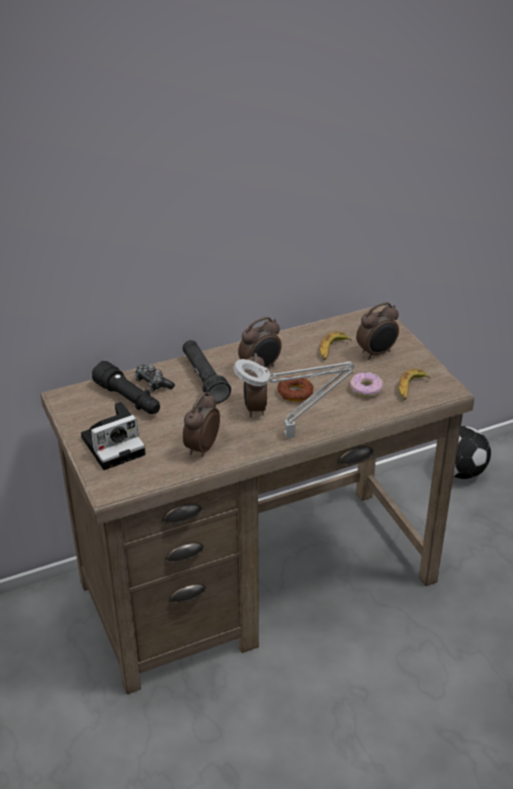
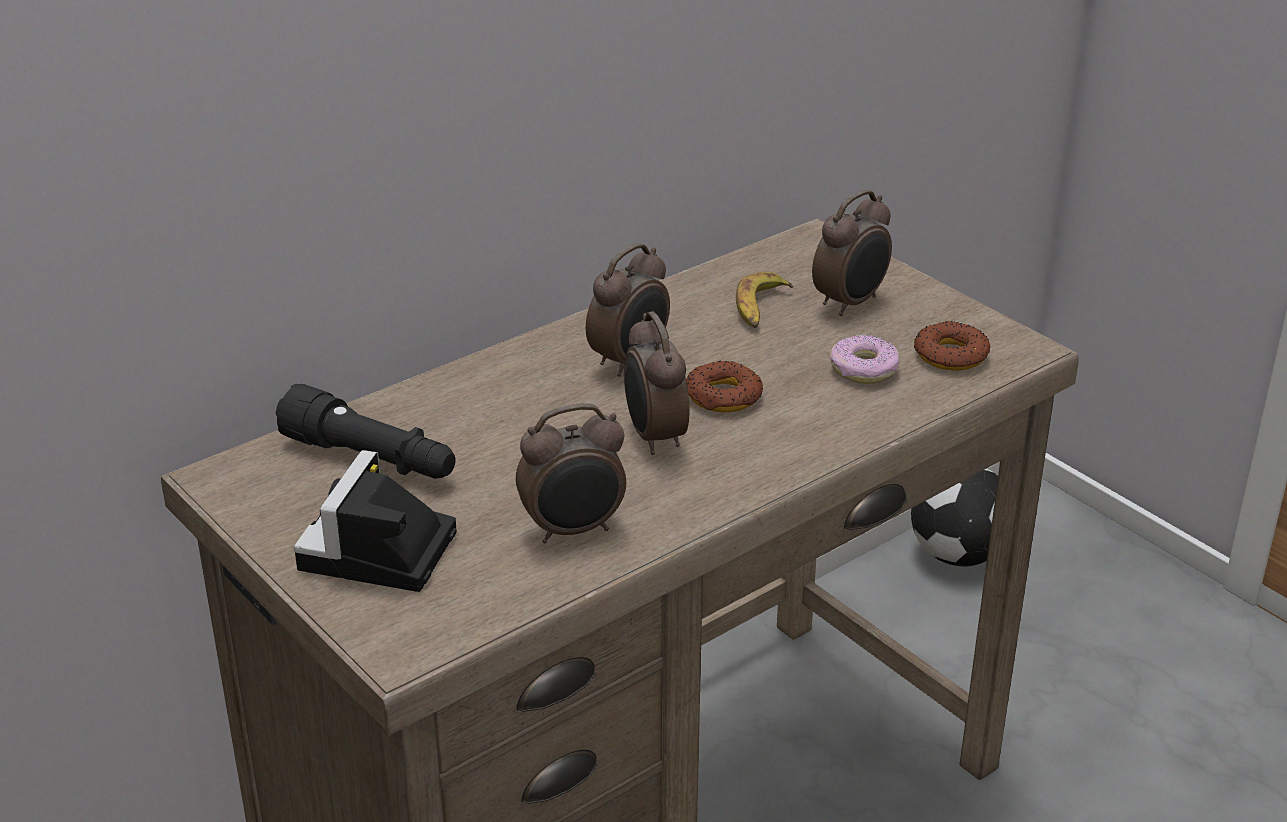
camera: 15 degrees left, 5 degrees down
(115, 444) = (377, 554): camera -> camera turned 150 degrees clockwise
(153, 383) = (412, 421): game controller -> none
(201, 448) = (574, 530): alarm clock -> alarm clock turned 120 degrees counterclockwise
(204, 379) = (520, 397): black flashlight -> none
(293, 435) = (759, 475): grey table lamp -> none
(411, 388) = (950, 355): banana -> donut

